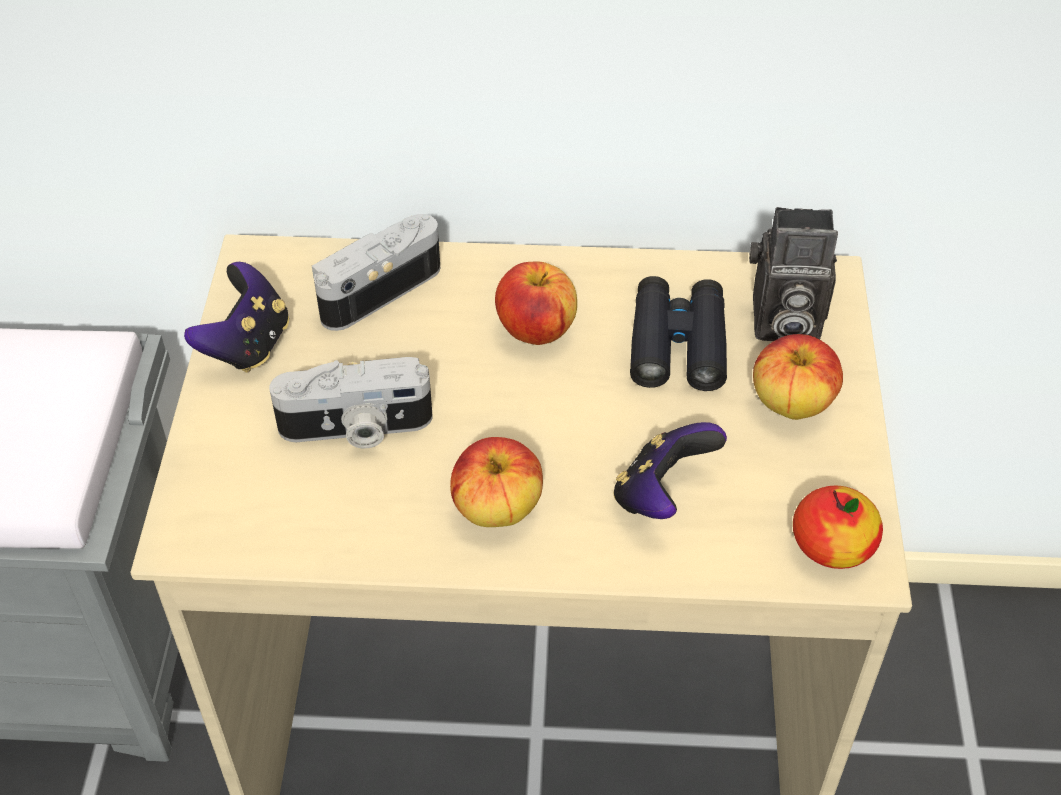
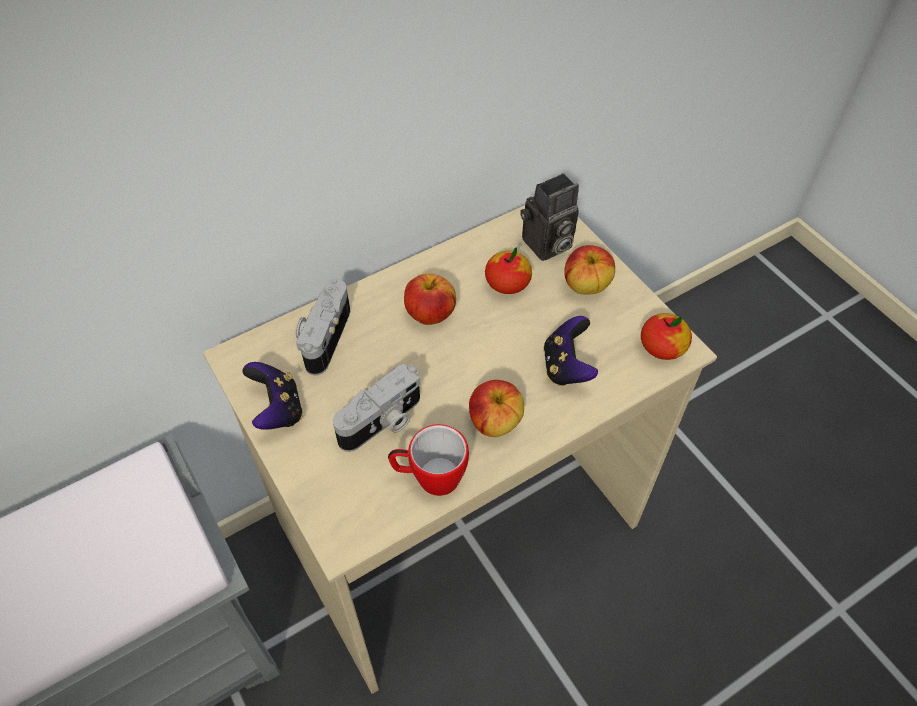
camera: 35 degrees left, 5 degrees up
(352, 527) = (429, 477): none -> mug
(677, 344) = (507, 283): black binoculars -> apple

